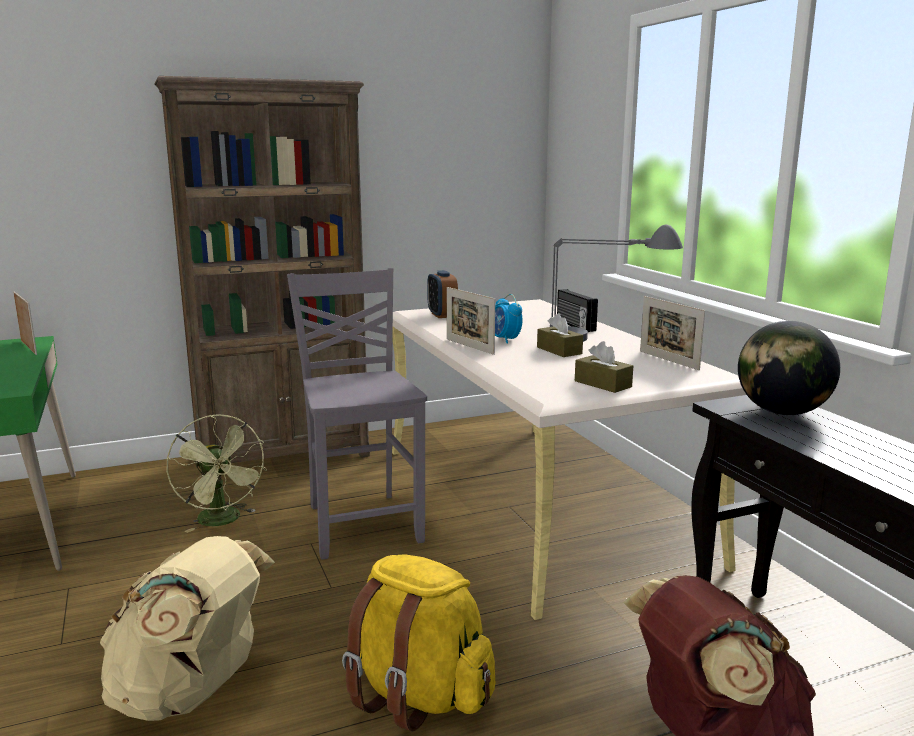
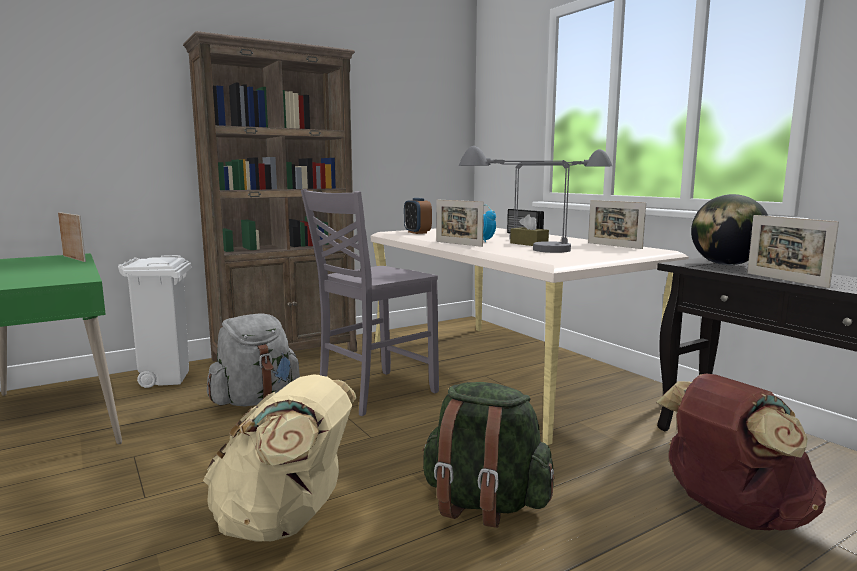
camera: 10 degrees left, 5 degrees down
(138, 482) = (166, 379): none -> white trash can
(223, 521) = (255, 400): green fan -> grey backpack
(362, 523) = (374, 393): grey chair -> grey chair turned 105 degrees counterclockwise
(418, 695) = (484, 503): yellow backpack -> green backpack
(531, 364) = (518, 249): none -> grey table lamp
(602, 384) = (583, 256): brown tissue box -> none
(825, 455) = (785, 280): none -> picture frame

